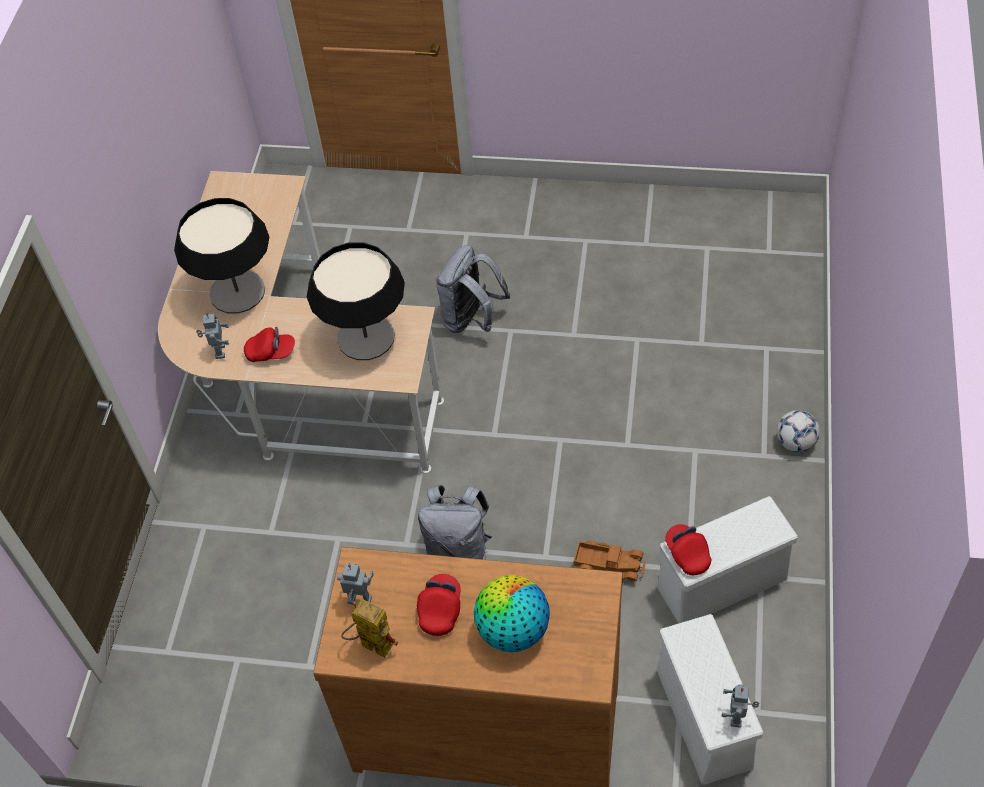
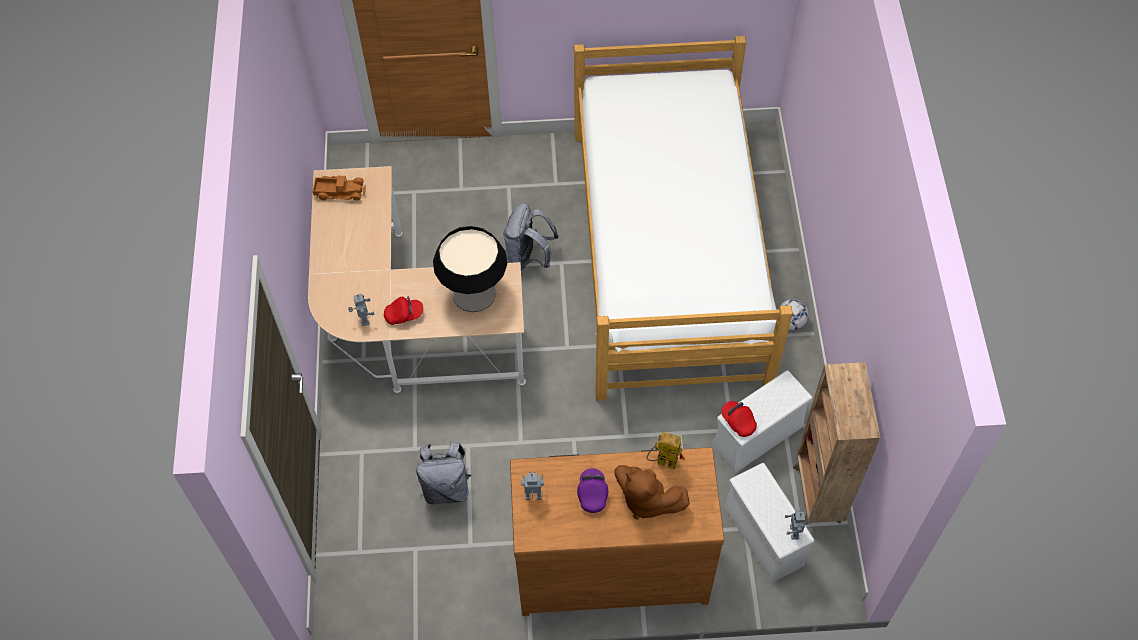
camera: 15 degrees left, 5 degrees up
(237, 292) = (364, 269): table lamp -> none
(370, 644) = (549, 526): toy robot -> toy robot (662, 462)
(440, 610) = (592, 494): red cap -> purple cap
(458, 550) = (561, 441): grey backpack -> grey backpack (446, 488)
(513, 630) = (646, 500): globe -> brown plush toy
(609, 564) = (674, 434): toy truck -> toy truck (340, 191)
(650, 337) = (669, 254): none -> bed
(789, 675) = (817, 495): none -> brown bookcase

